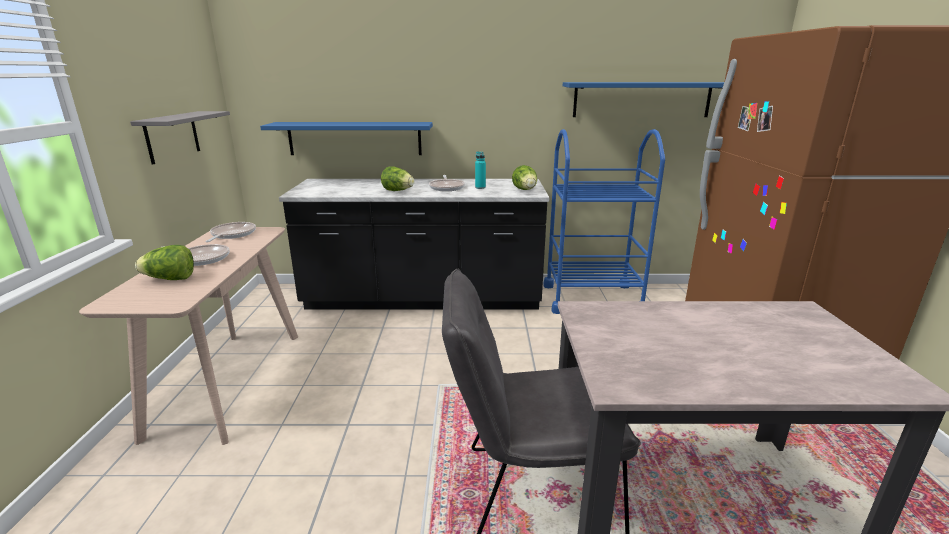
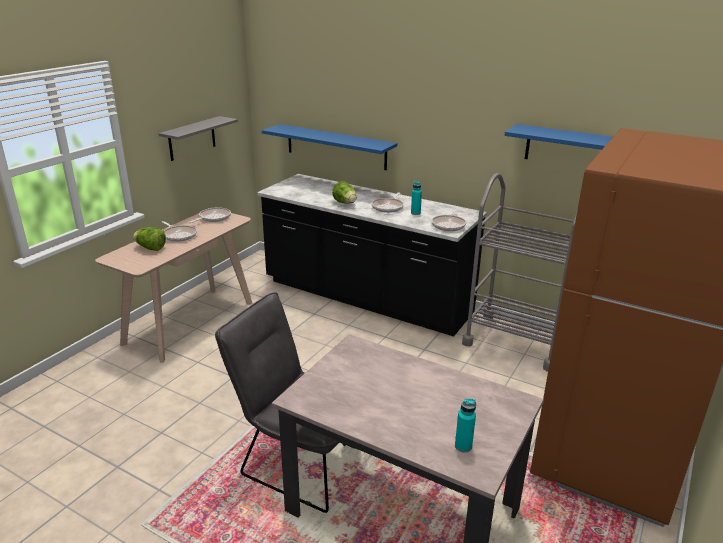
camera: 30 degrees right, 5 degrees up
(525, 190) = (449, 225): lettuce -> frying pan
(592, 298) = (516, 341): blue cart -> grey cart
(849, 367) = (463, 446): none -> turquoise bottle

